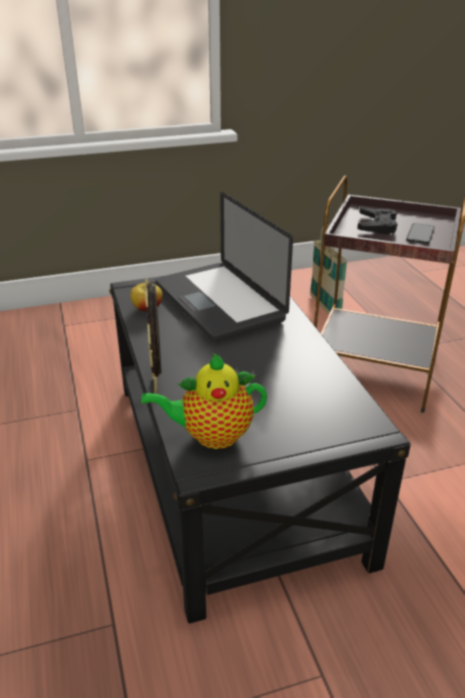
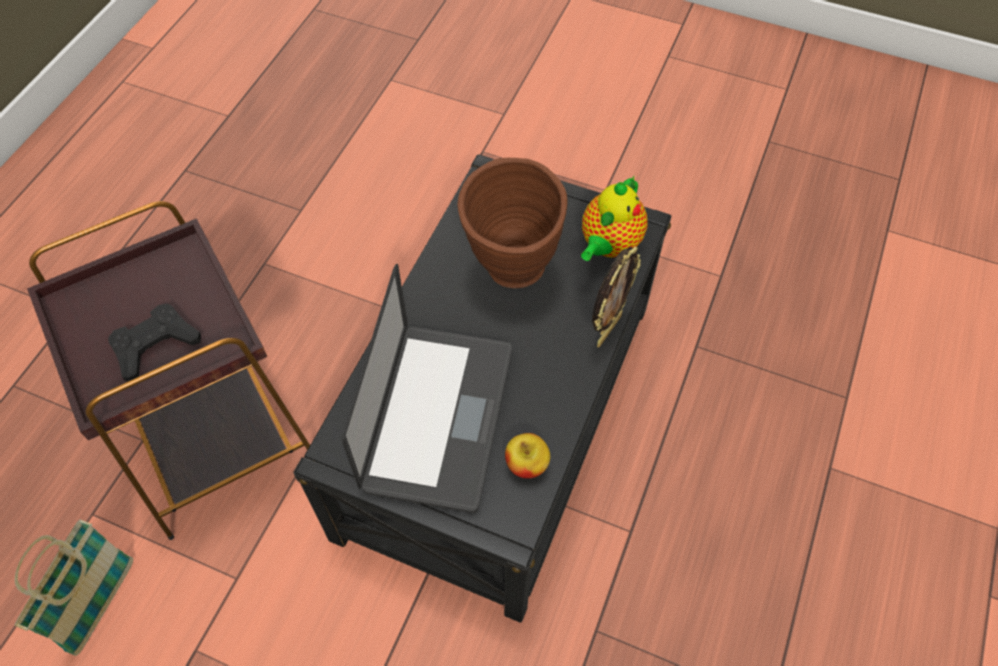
camera: 140 degrees left, 25 degrees up
(211, 436) = (608, 245): teapot -> teapot turned 90 degrees clockwise
(262, 377) = (512, 276): none -> brown vase
(420, 234) = (143, 291): phone -> none

